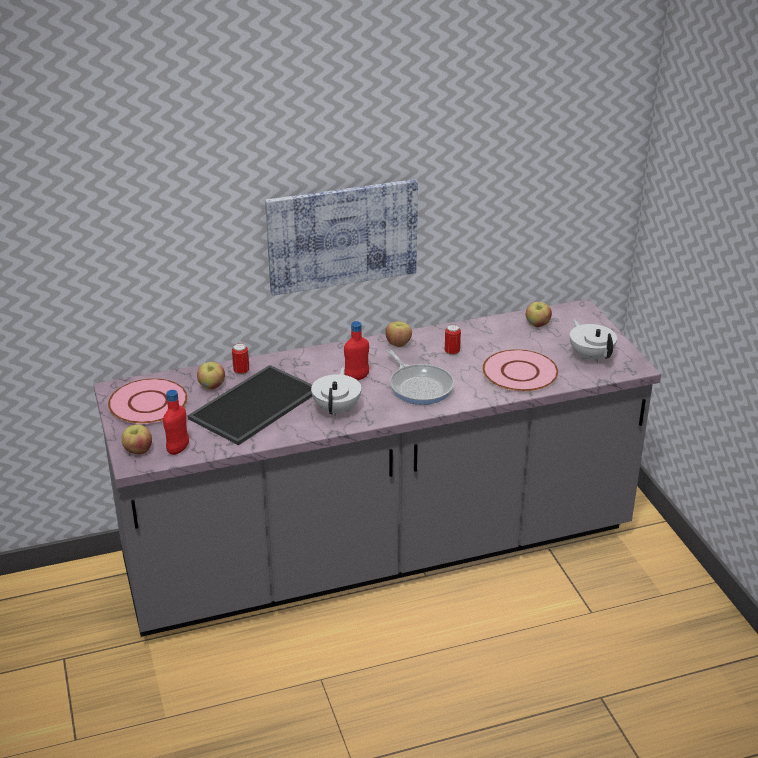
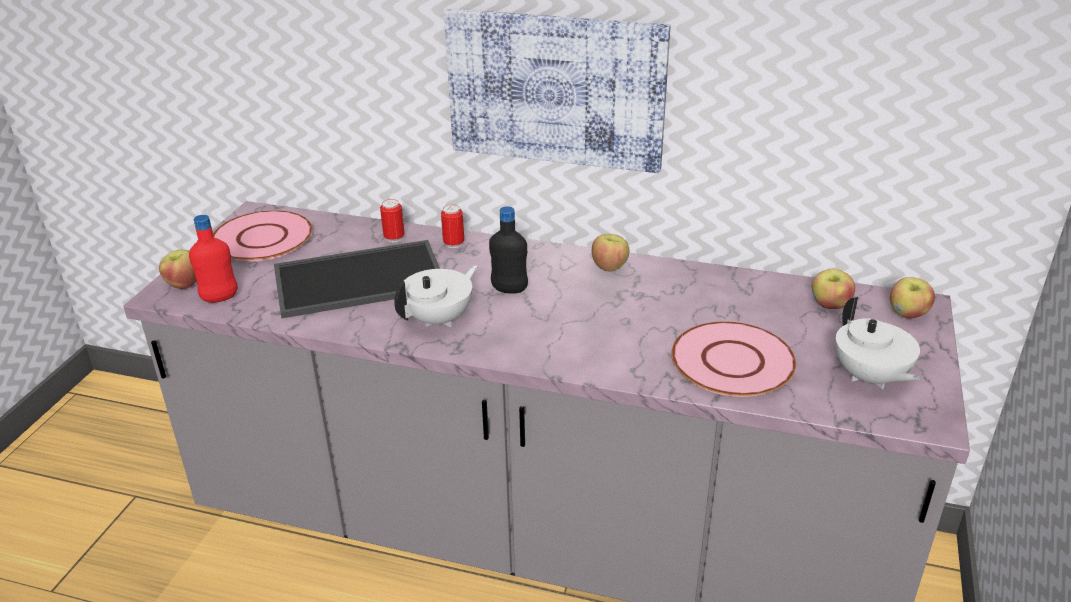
camera: 35 degrees right, 0 degrees up
(212, 386) = (344, 243): apple -> apple (907, 314)
(356, 378) = (509, 290): red bottle -> black bottle
(419, 386) = (573, 329): frying pan -> none
(452, 352) = (666, 301): can -> can (453, 244)
(590, 356) = (869, 377): white teapot -> white teapot turned 150 degrees clockwise

